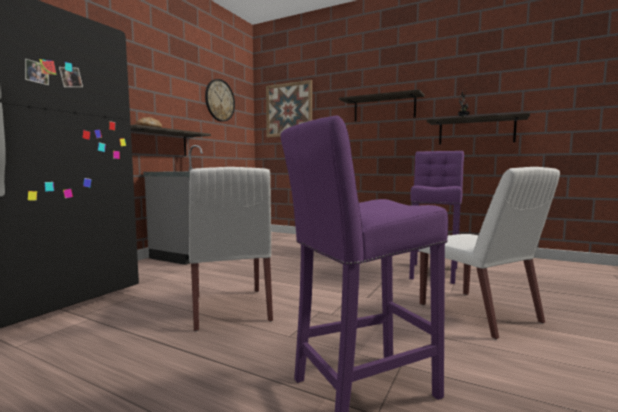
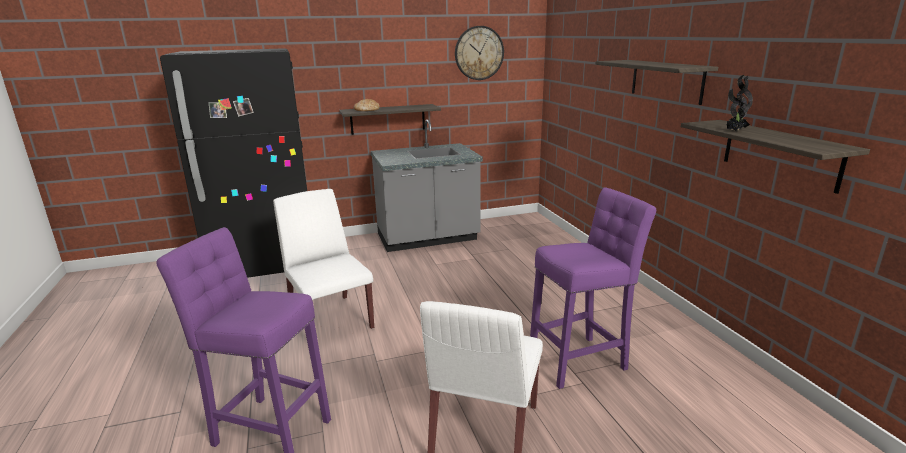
camera: 45 degrees right, 15 degrees up
(230, 309) = (330, 320): white chair -> white chair turned 120 degrees clockwise
(289, 110) = (572, 59): picture -> none

